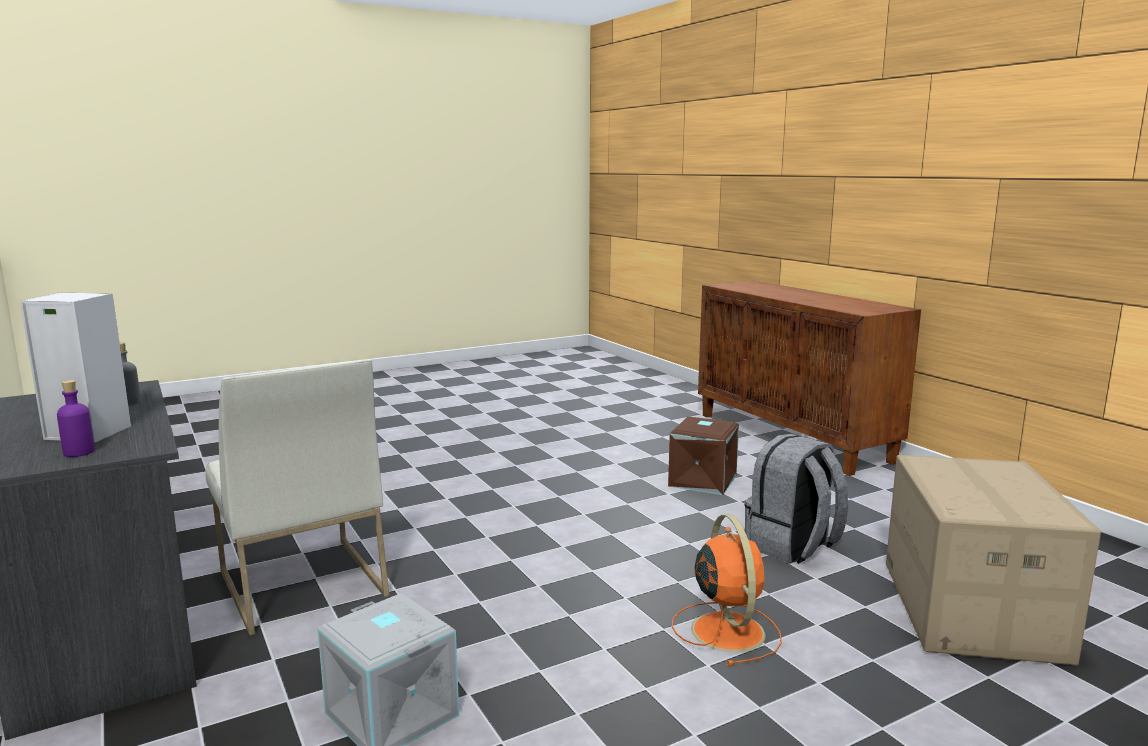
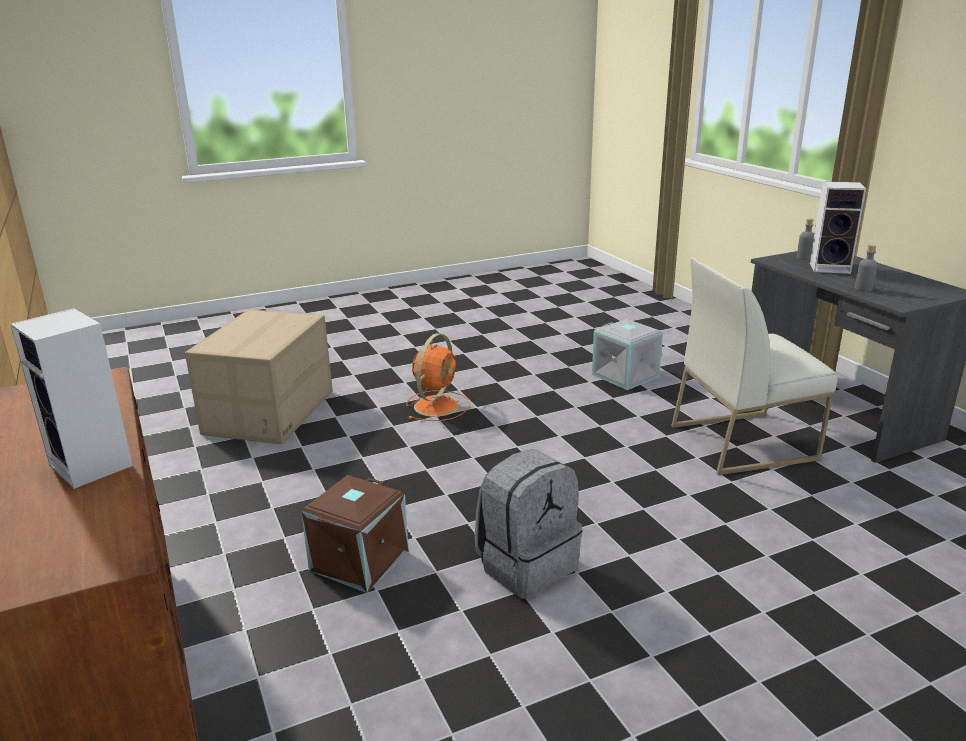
camera: 175 degrees left, 10 degrees up
(79, 452) = (804, 258): purple bottle -> grey bottle
(300, 583) = (743, 441): white chair -> white chair turned 75 degrees counterclockwise
(726, 630) = (437, 405): orange fan -> orange fan turned 150 degrees counterclockwise
(779, 295) = (94, 466): none -> speaker
(792, 547) = (339, 462): grey backpack -> grey backpack (526, 565)

